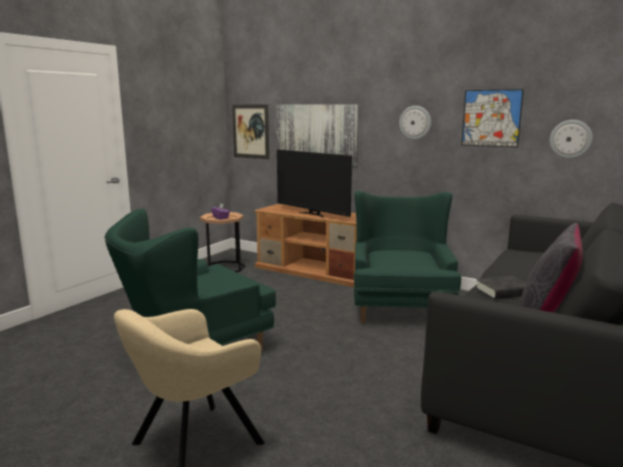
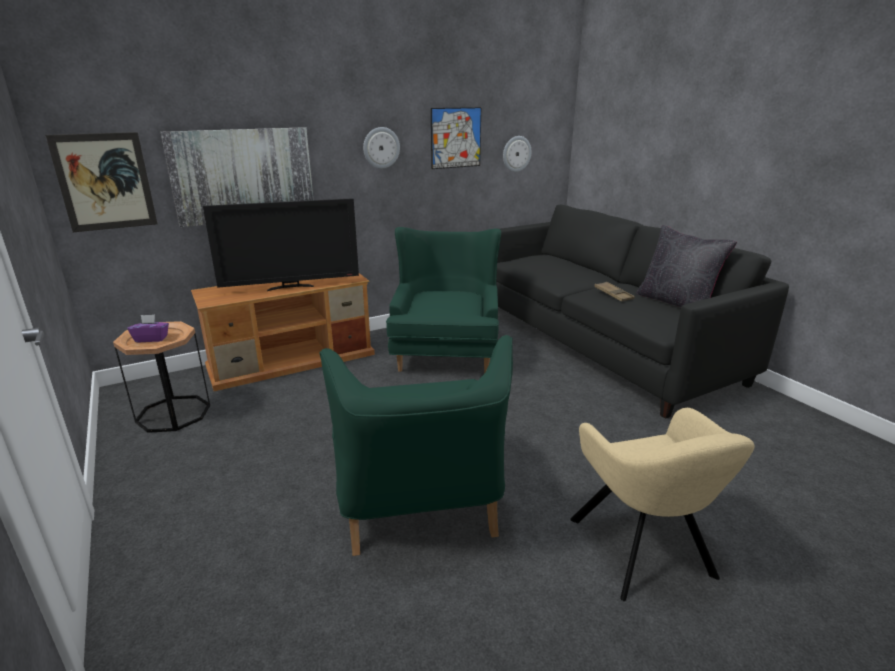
camera: 60 degrees left, 10 degrees up
(400, 307) = (446, 352): green armchair -> green armchair turned 60 degrees clockwise
(503, 292) = (613, 294): black book -> brown tray

